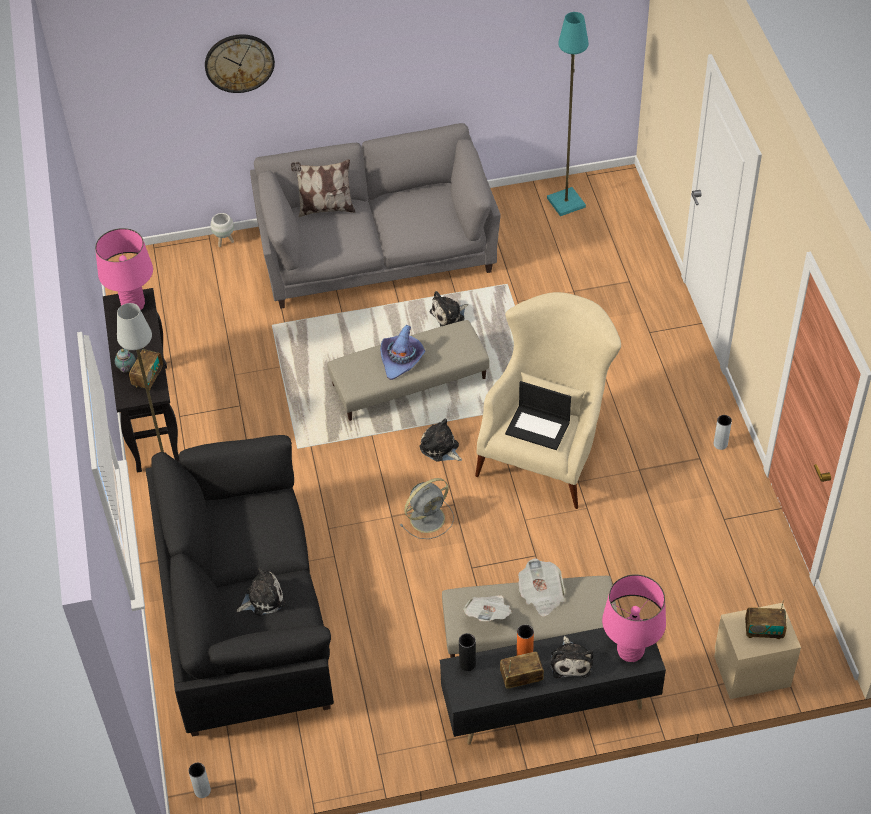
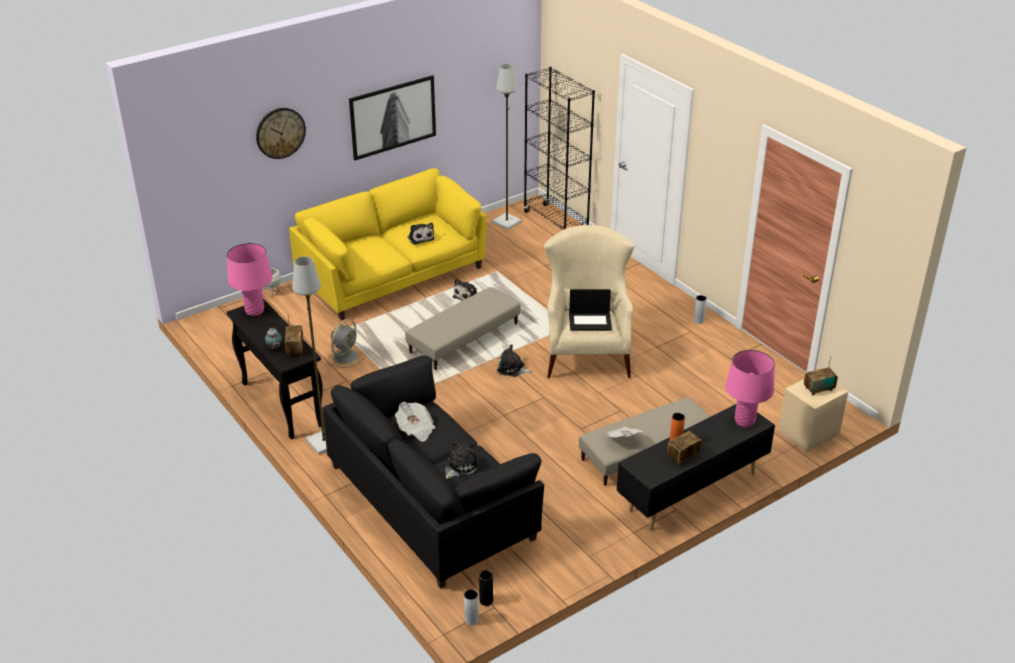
camera: 25 degrees left, 15 degrees down
(325, 208) = (354, 242): pillow -> none
(376, 251) = (391, 274): grey sofa -> yellow sofa
(402, 359) = (460, 317): purple hat -> none
(407, 55) = (393, 117): none -> picture
(428, 518) = (531, 409): grey fan -> grey fan (346, 356)
(467, 664) = (639, 459): black vase -> black vase (486, 600)
(541, 595) = (651, 419): newspaper -> newspaper (415, 429)
(567, 203) = (507, 222): turquoise floor lamp -> grey floor lamp
(571, 661) = (709, 437): plush toy -> plush toy (420, 238)
(630, 220) = (556, 222): none -> black bookcase

